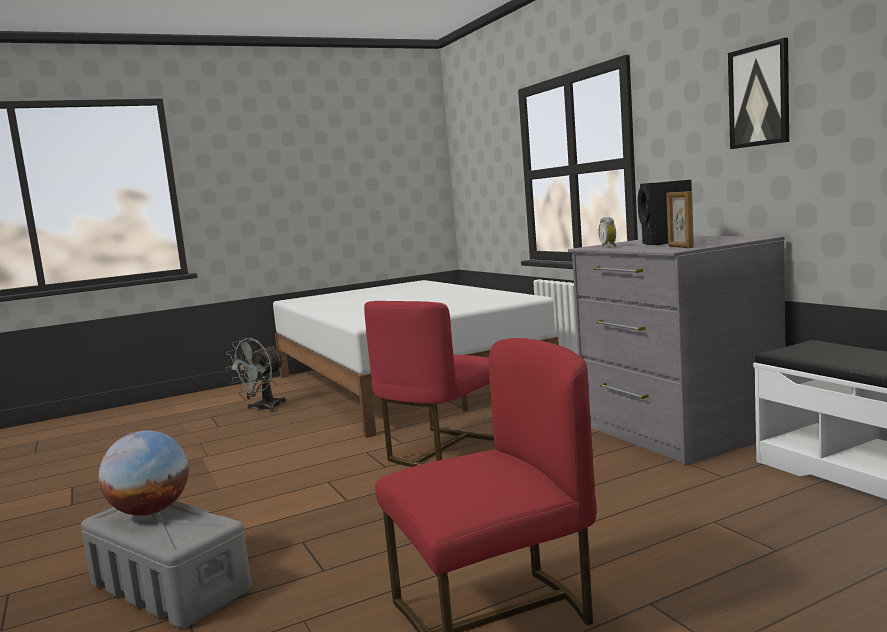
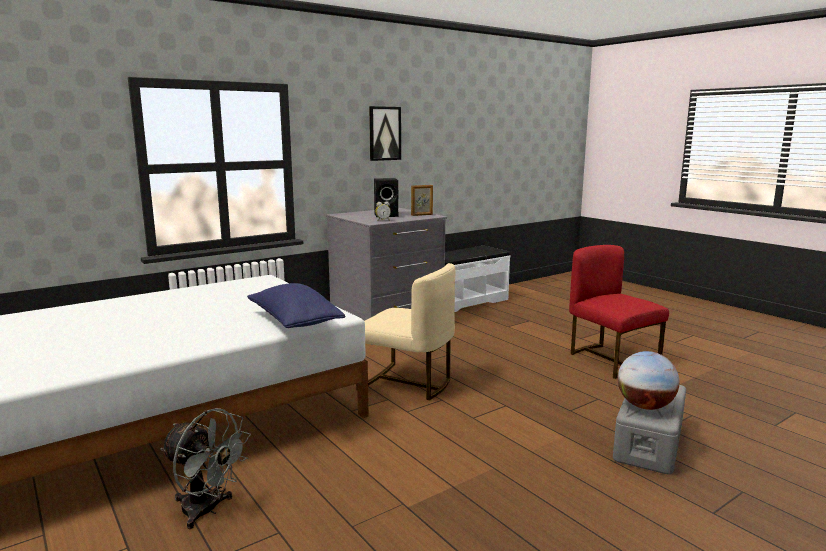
camera: 100 degrees left, 5 degrees up
(362, 318) = (294, 322): none -> blue pillow
(441, 449) = (407, 383): red chair -> beige chair

